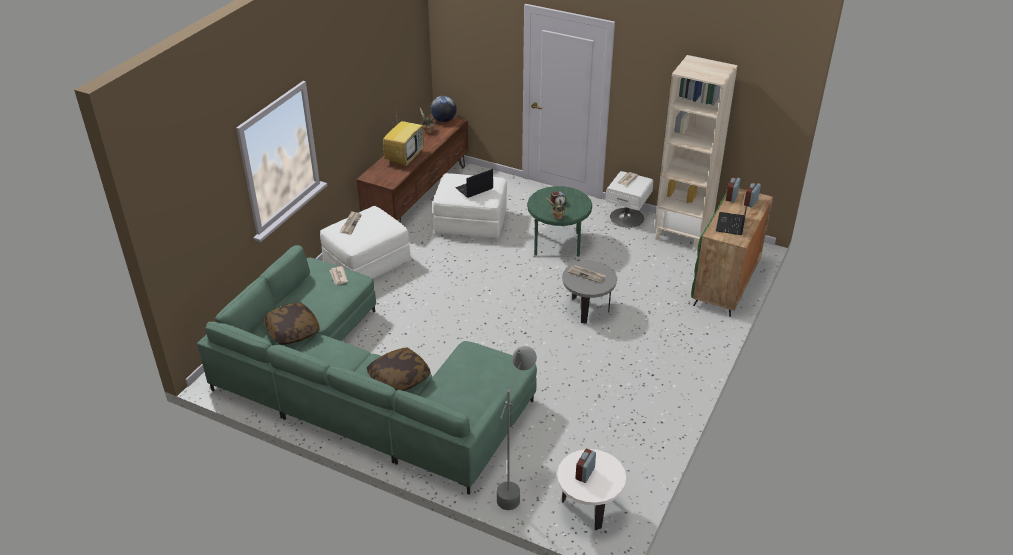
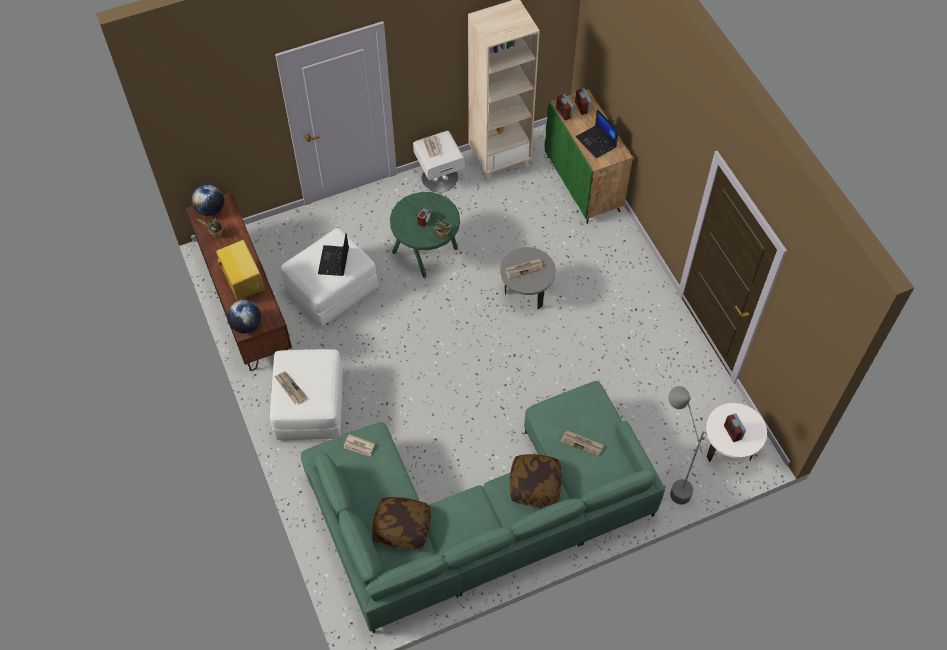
camera: 50 degrees left, 20 degrees up
(373, 176) = (246, 325): none -> globe
(465, 384) = (582, 443): none -> newspaper

